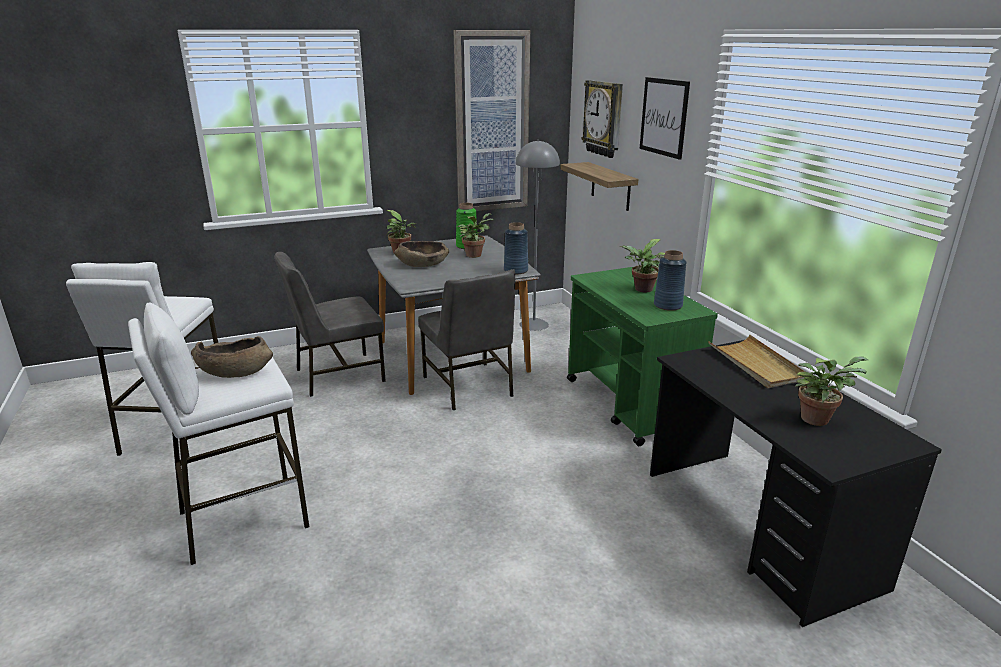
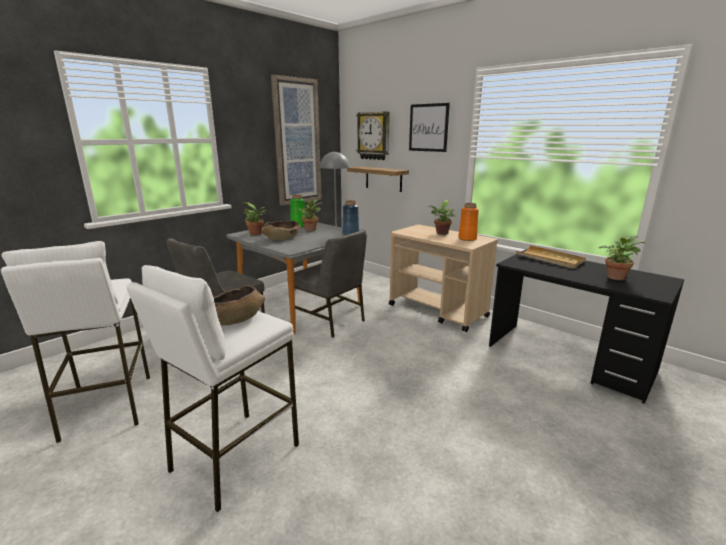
camera: 25 degrees left, 5 degrees down
(630, 404) = (438, 311): green cart -> beige cart
(667, 305) = (467, 238): blue vase -> orange vase

